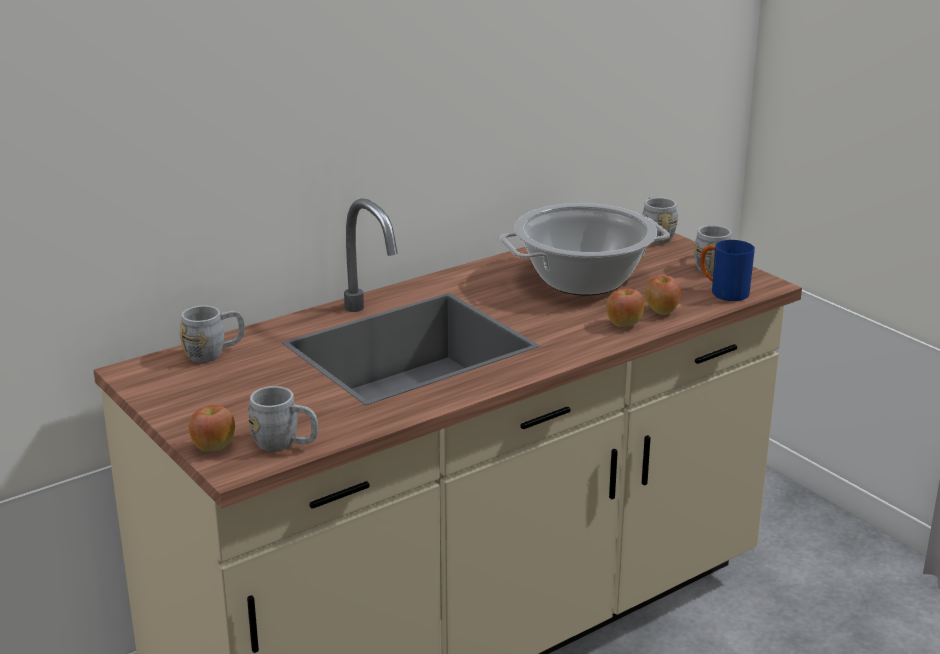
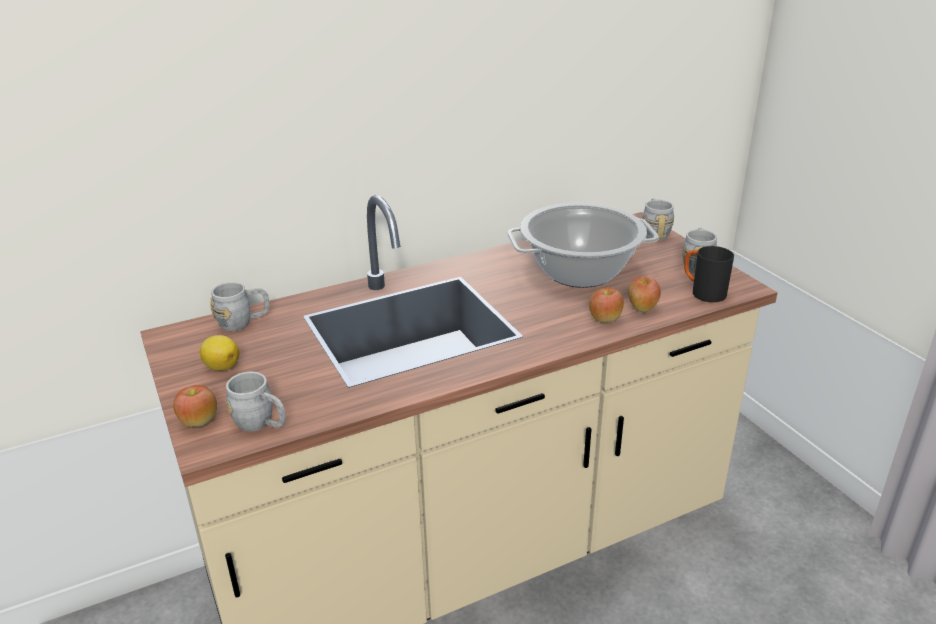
camera: 10 degrees right, 5 degrees up
(211, 396) = (221, 366): none -> lemon
(722, 292) = (702, 292): blue mug -> black mug

